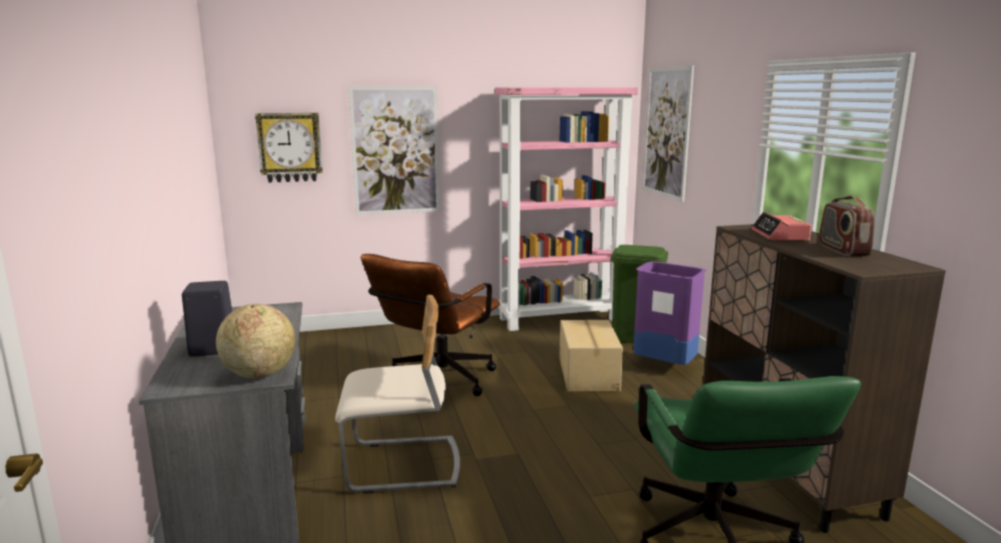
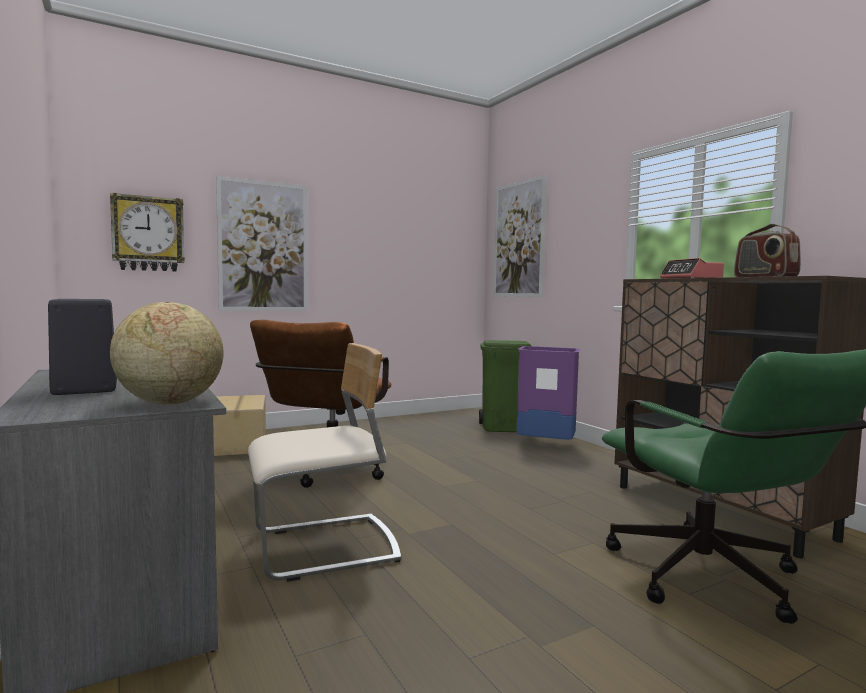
camera: 15 degrees left, 10 degrees down
(560, 319) = (425, 419): pink bookcase -> none
(589, 374) = (481, 456): cardboard box -> cardboard box (240, 444)

